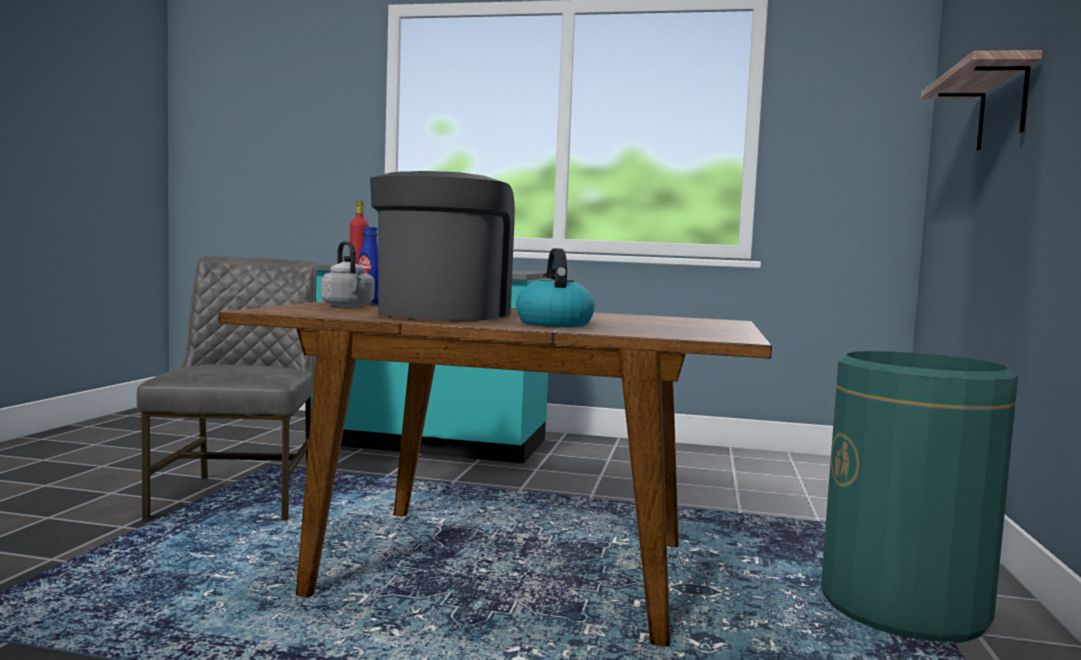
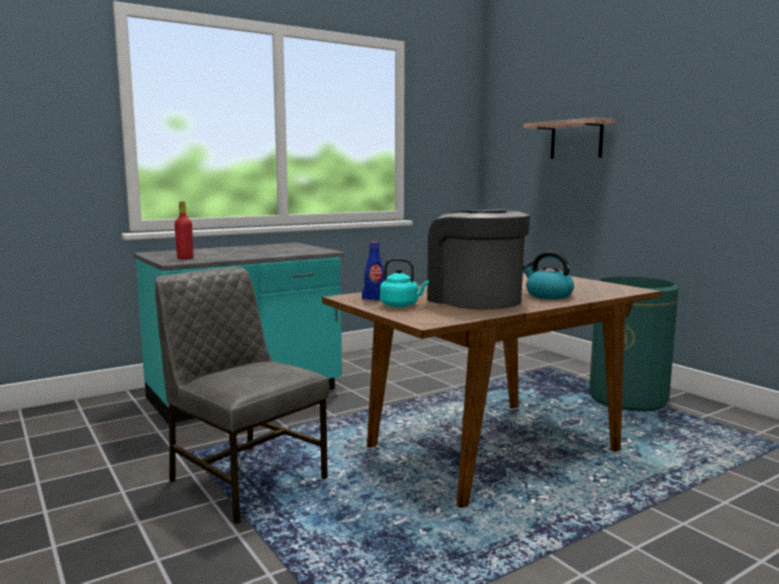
camera: 45 degrees left, 5 degrees up
(348, 306) = (401, 305): grey kettle -> turquoise kettle

